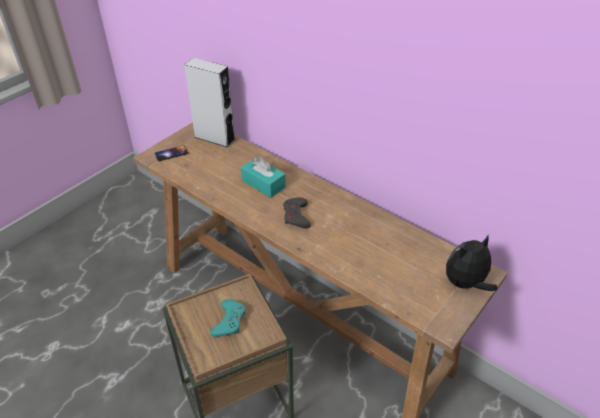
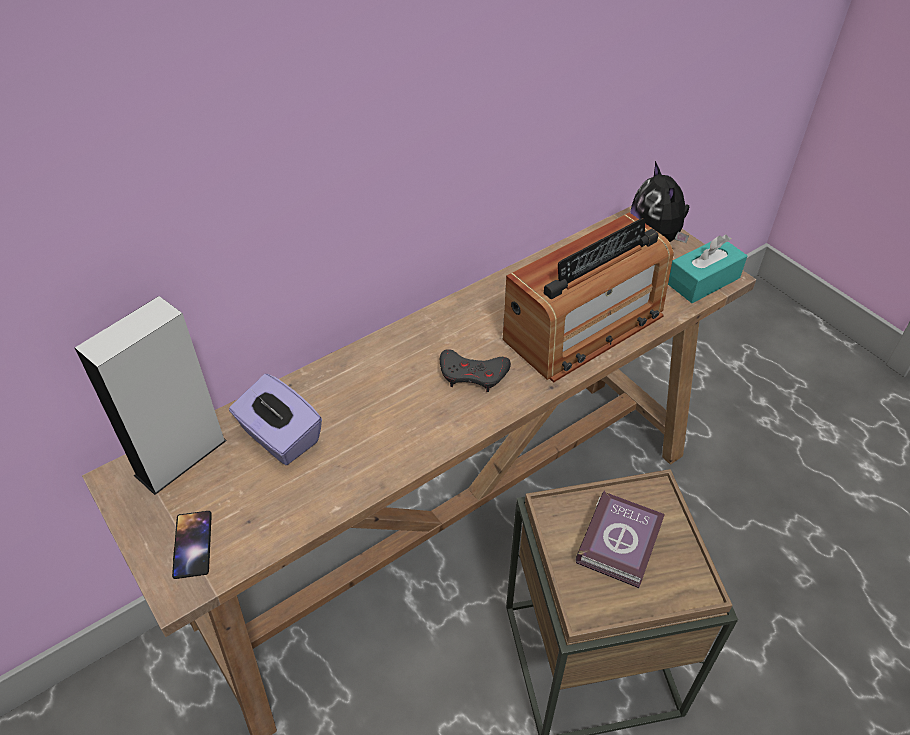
camera: 75 degrees left, 5 degrees up
(229, 321) = (621, 542): turquoise game controller -> book
(233, 161) = (280, 437): none -> purple tissue box
(263, 184) = (370, 403): turquoise tissue box -> turquoise tissue box (703, 280)
(354, 256) = (584, 327): none -> radio

